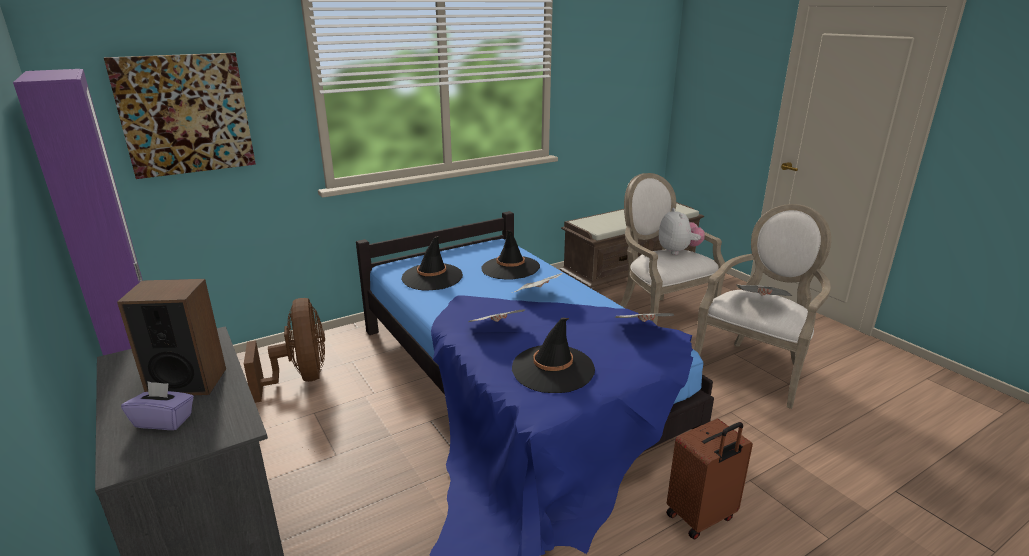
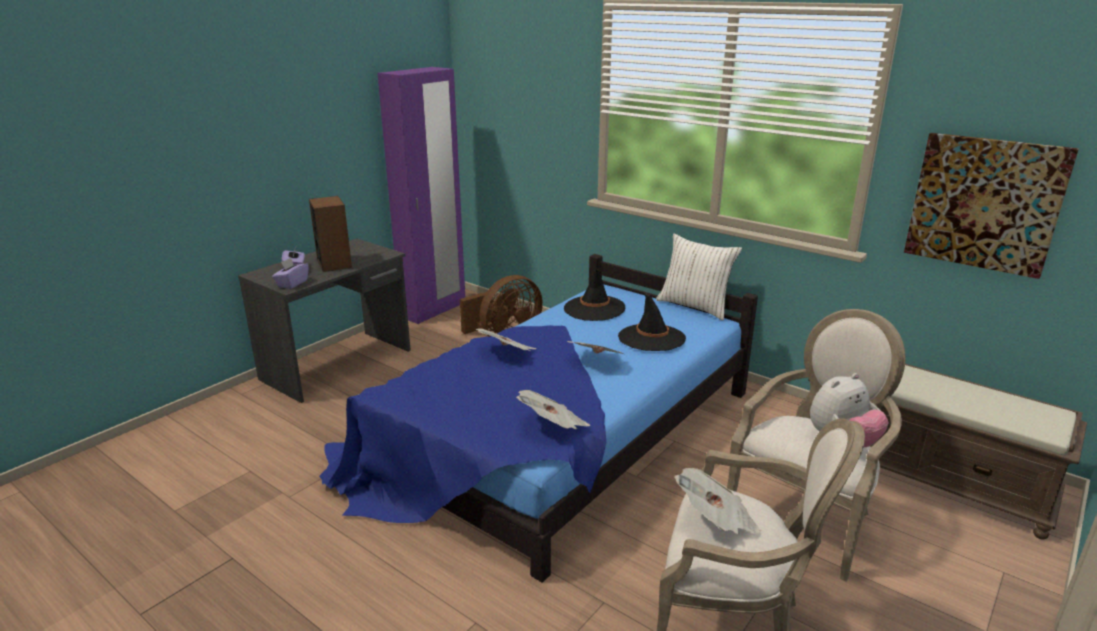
camera: 70 degrees right, 0 degrees up
(185, 114) = (518, 110): picture -> picture (985, 203)
(225, 425) = (292, 283): none -> purple tissue box
(466, 243) = (694, 306): none -> white pillow
(553, 369) = (445, 388): black hat -> none
(701, 517) = (405, 585): brown suitcase -> none

